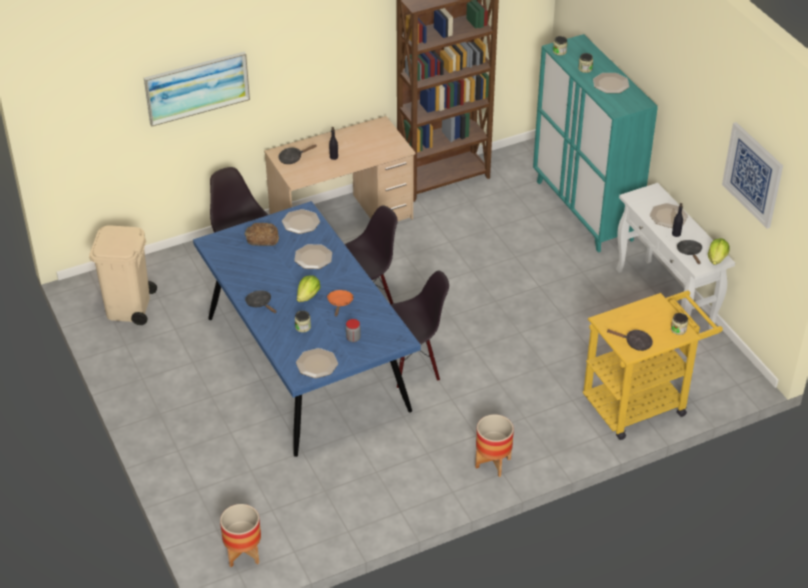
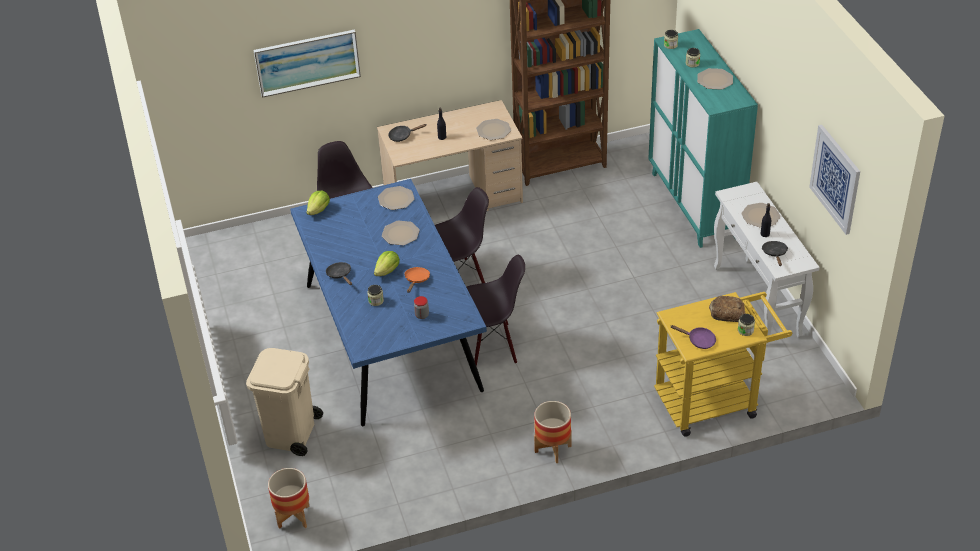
camera: 10 degrees right, 0 degrees up
(129, 308) = (234, 270): beige trash can -> beige trash can (291, 434)
(262, 237) = (355, 211): bread -> bread (726, 312)
(316, 364) = (381, 338): plate -> plate (493, 130)
(635, 343) = (698, 340): black frying pan -> purple frying pan
(717, 259) = (801, 262): lettuce -> lettuce (319, 210)

